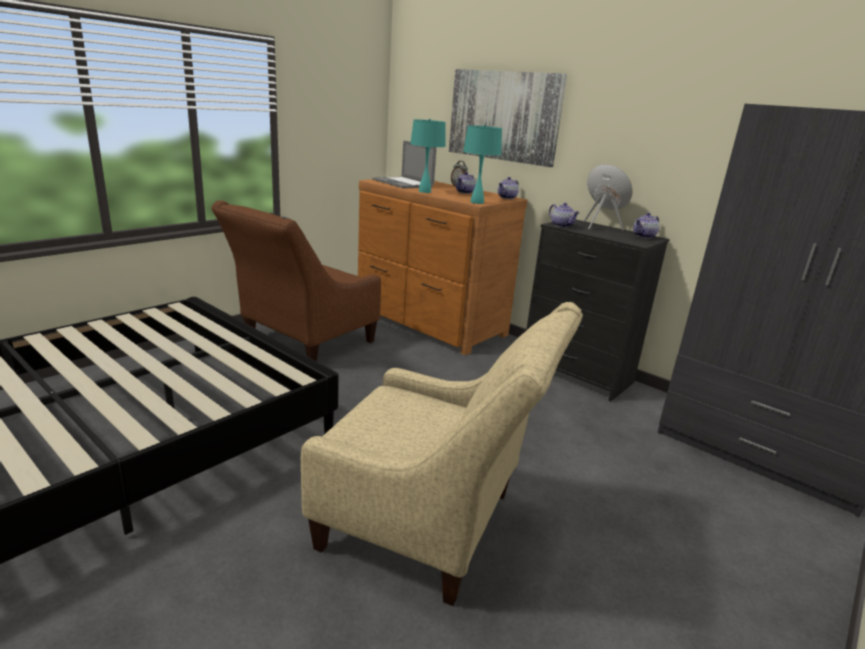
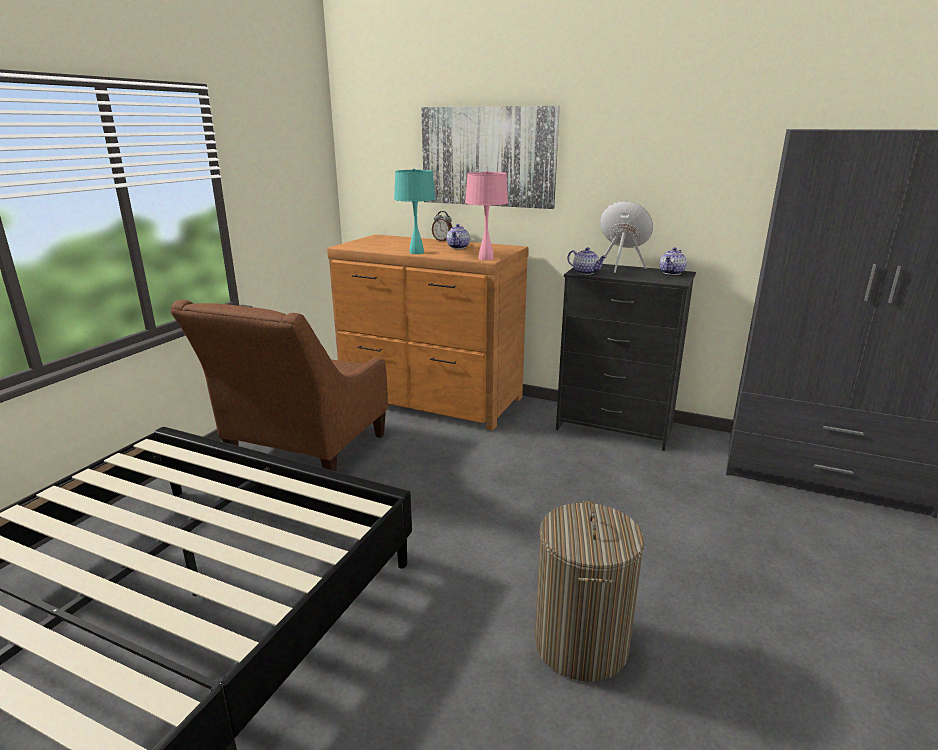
camera: 15 degrees left, 0 degrees up
(402, 183) = (380, 245): laptop -> none
(432, 525) = (581, 644): beige armchair -> laundry basket
(476, 202) = (485, 258): turquoise table lamp -> pink table lamp
(507, 198) = (508, 248): teapot -> none

